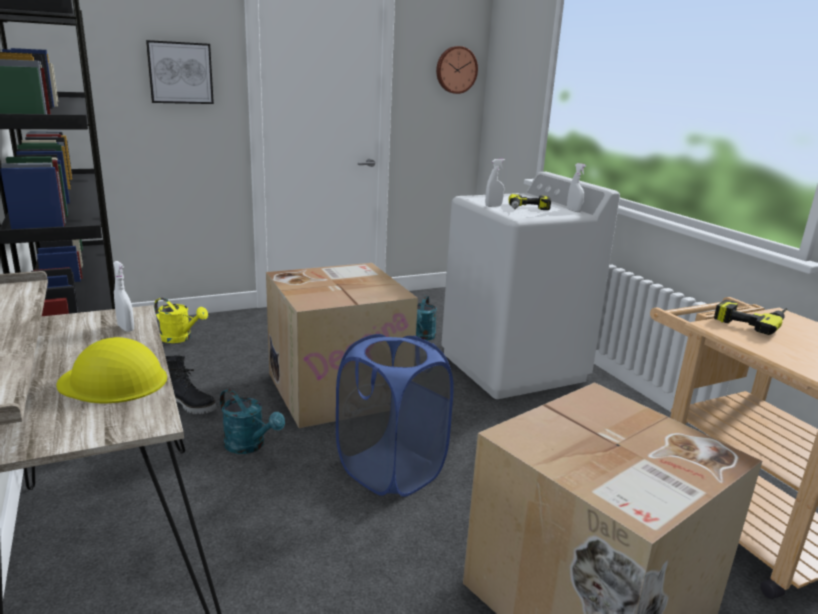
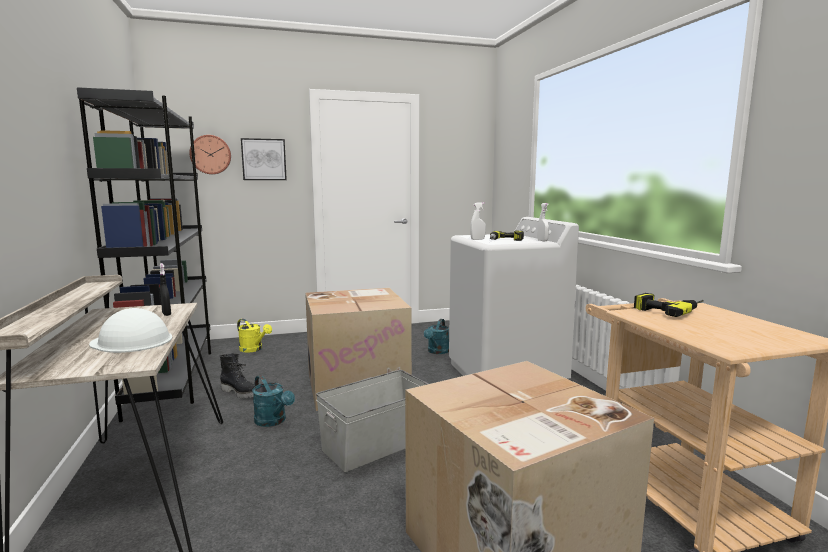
camera: 10 degrees right, 10 degrees down
(114, 381) = (132, 341): yellow hard hat -> white hard hat
(126, 328) = (166, 314): white spray bottle -> black spray bottle
(390, 470) = (376, 443): blue laundry basket -> grey storage box
(455, 70) = (468, 152): wall clock -> wall clock (210, 154)

